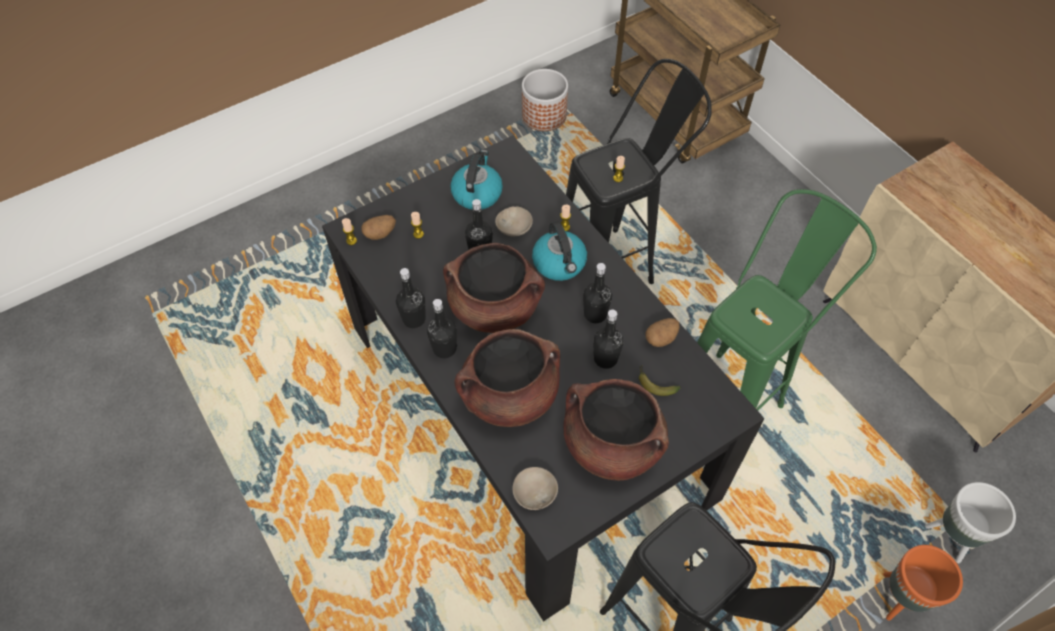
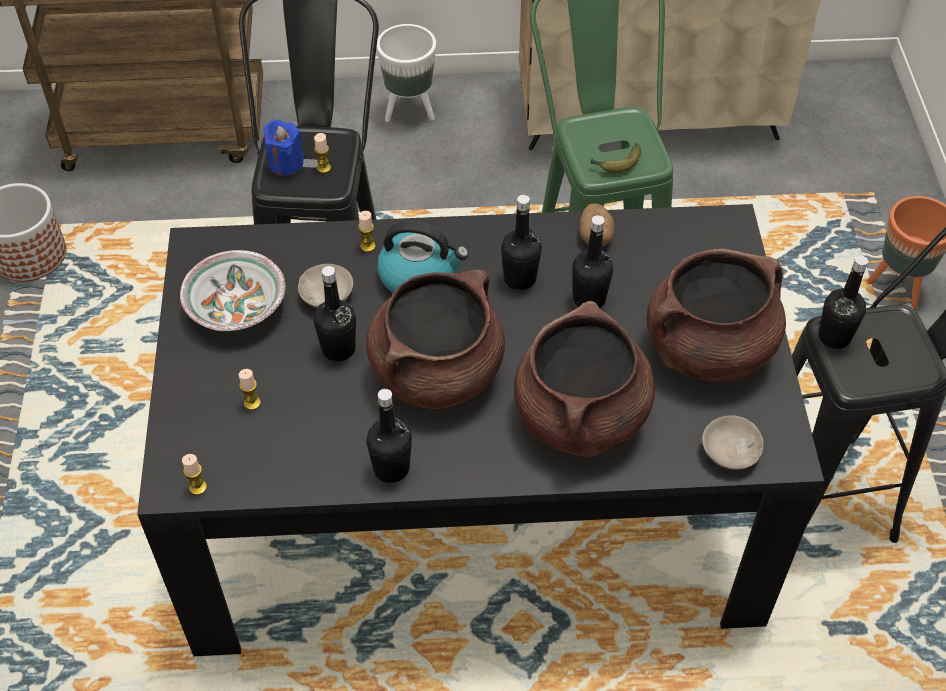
camera: 60 degrees left, 5 degrees down
(380, 233) = (213, 447): potato -> none
(444, 348) = (463, 454): black bottle -> black bottle (834, 337)
(477, 193) = (236, 308): kettle -> bowl
(606, 159) = (285, 164): none -> blue candle
(654, 384) = (652, 272): banana -> banana (616, 164)
(950, 537) = (857, 211): white planter -> white planter (410, 111)

